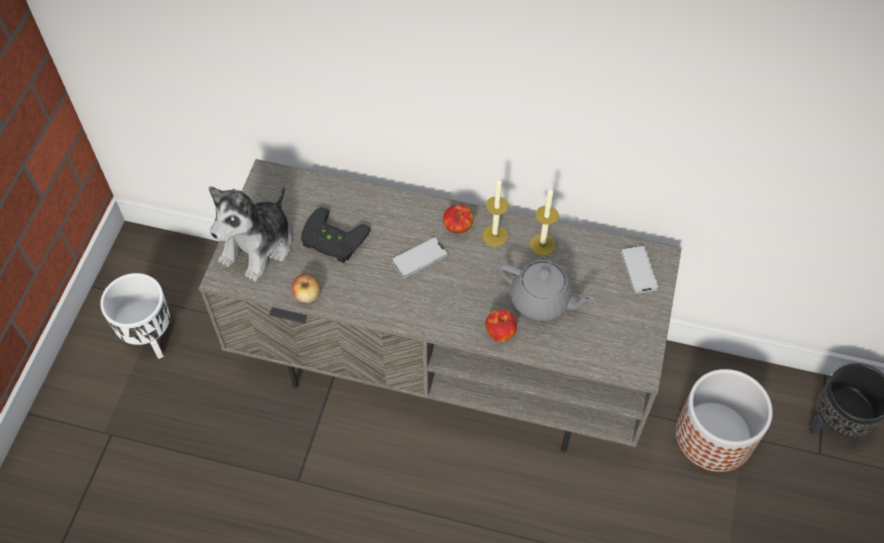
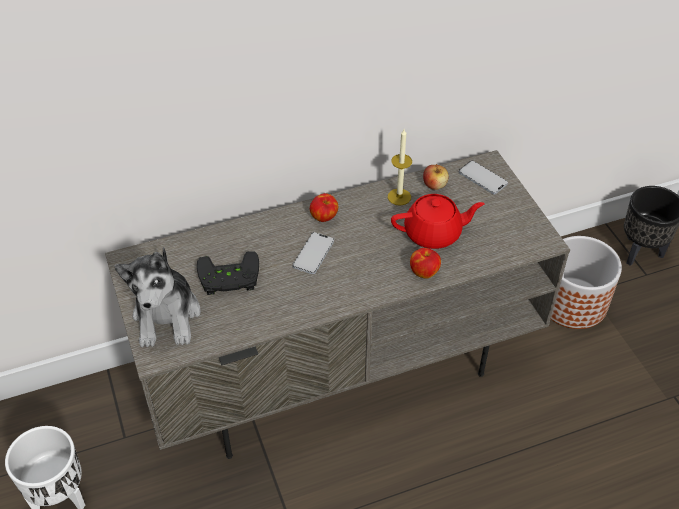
camera: 35 degrees left, 10 degrees down
(307, 295) = (244, 329): apple -> apple (434, 185)
(494, 235) = (358, 209): candle -> none
(542, 300) = (434, 233): grey teapot -> red teapot

